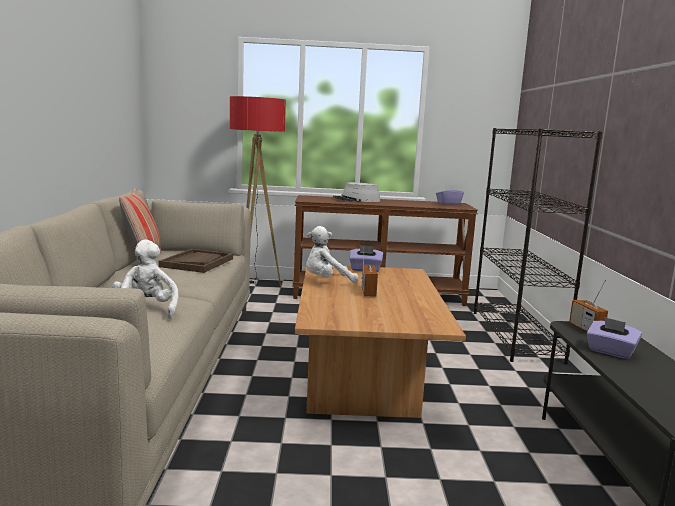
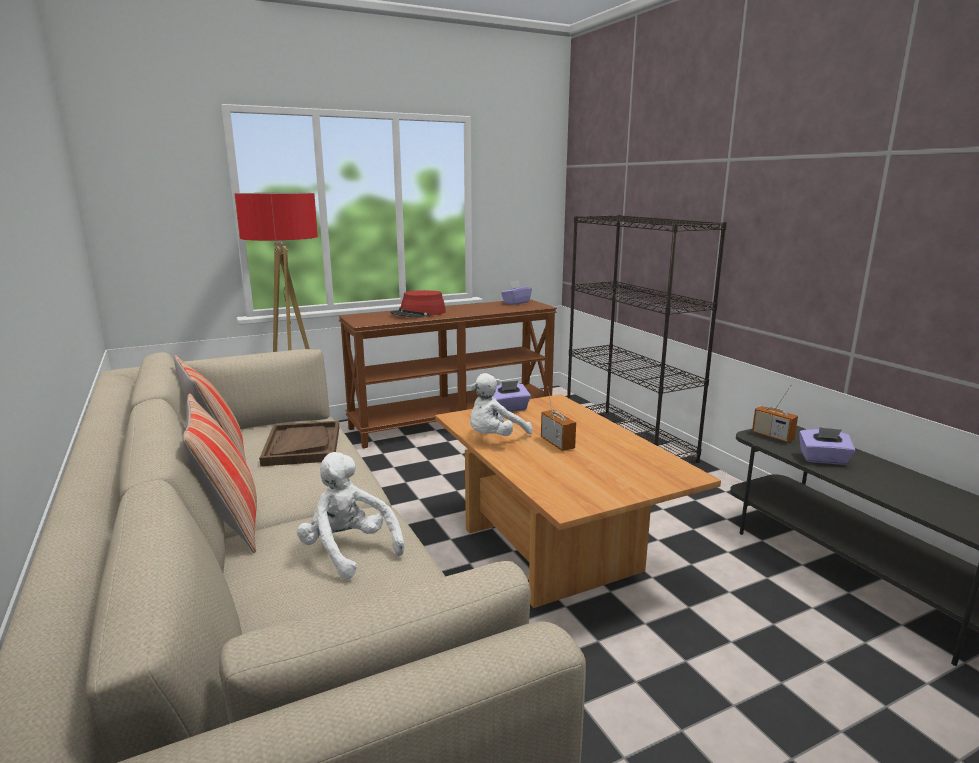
camera: 25 degrees left, 5 degrees up
(106, 287) = (230, 524): none -> pillow
(356, 200) = (418, 313): grey hat -> red hat

